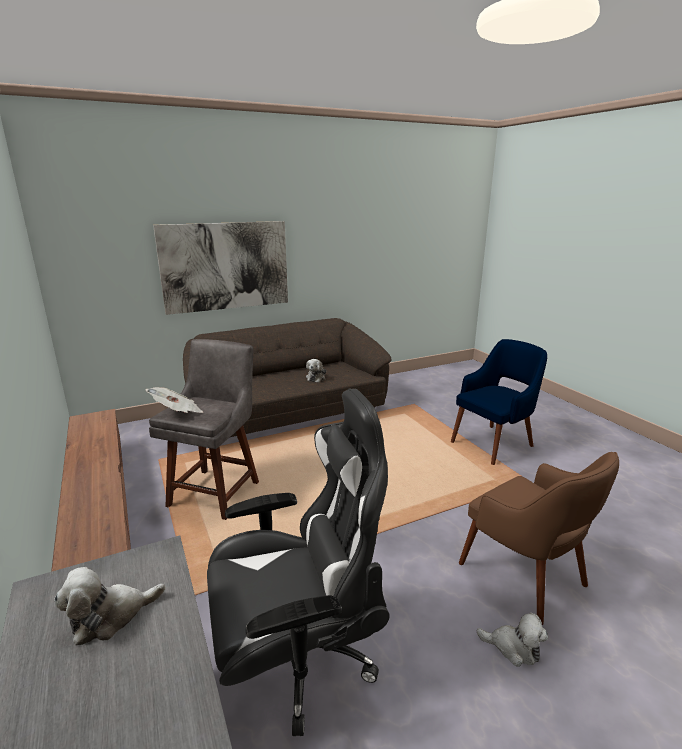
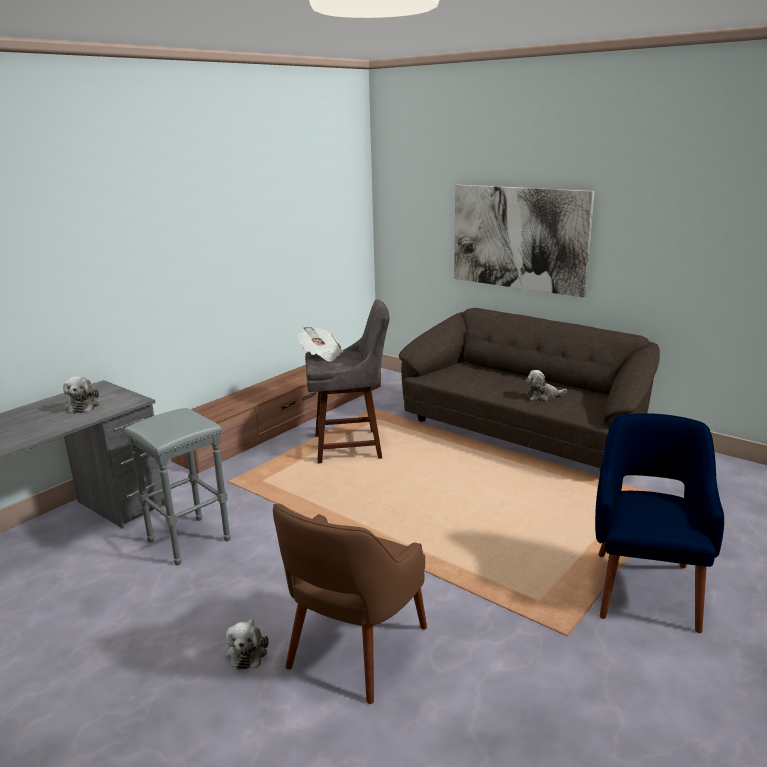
camera: 65 degrees right, 0 degrees up
(110, 616) = (83, 406): plush toy -> plush toy turned 135 degrees counterclockwise
(294, 662) = (188, 541): black office chair -> grey stool
(493, 443) = (645, 588): blue armchair -> blue armchair turned 105 degrees counterclockwise

